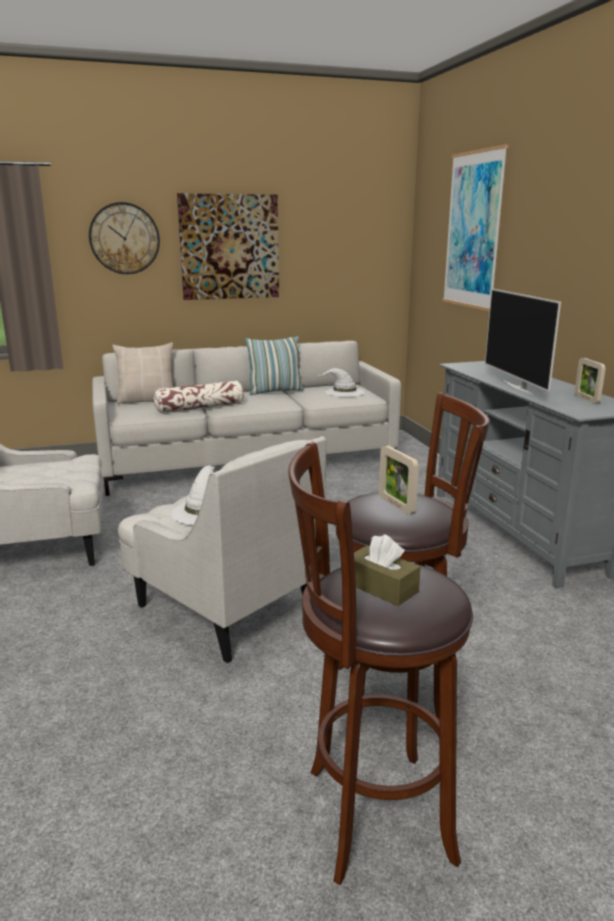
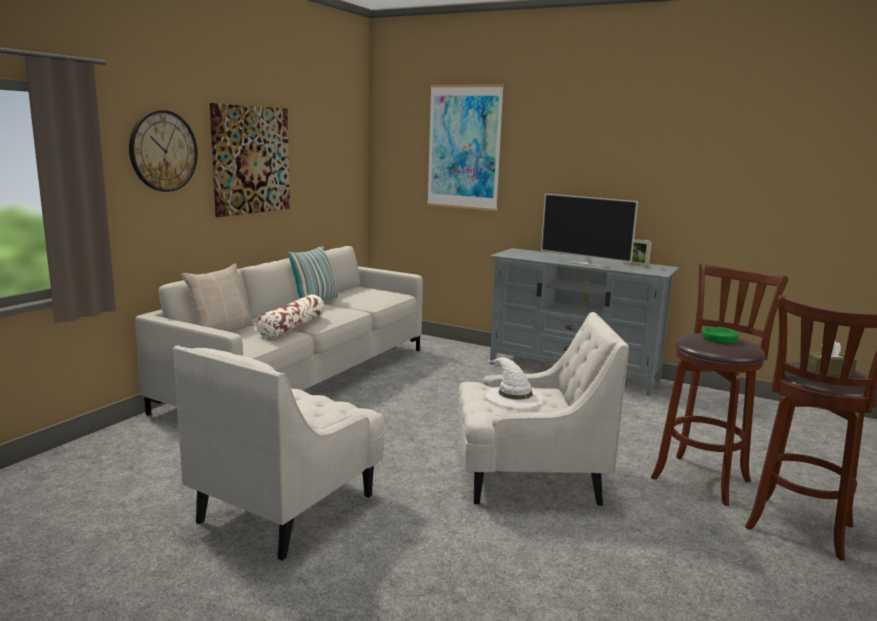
camera: 45 degrees left, 5 degrees down
(344, 392) = (373, 293): white hat -> none
(396, 505) = (719, 339): picture frame -> green bowl

